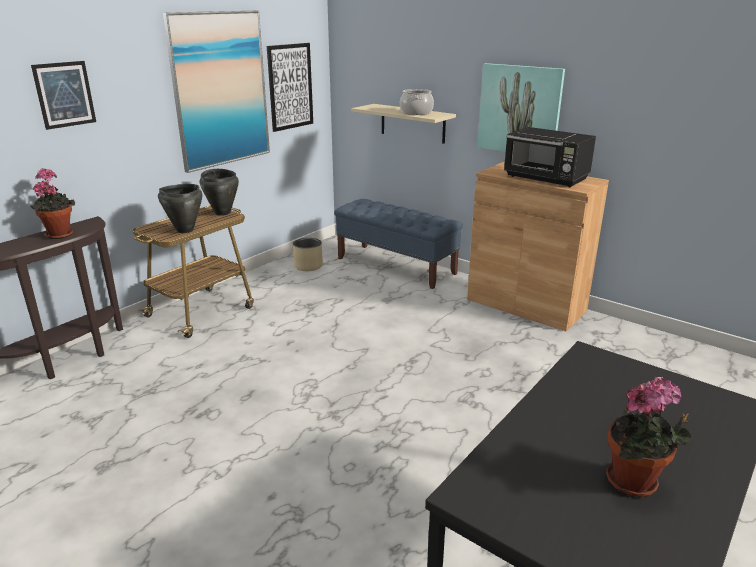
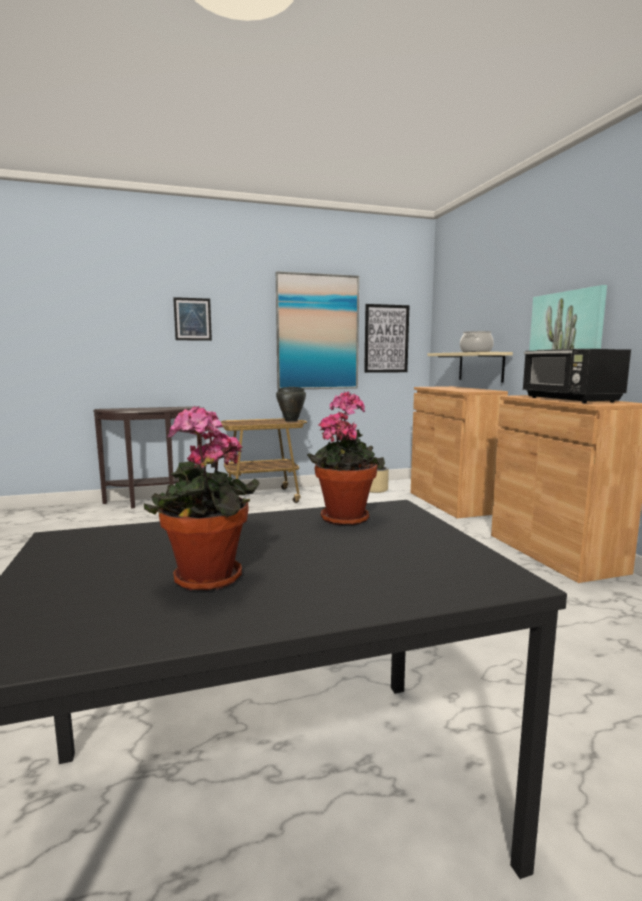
camera: 35 degrees right, 15 degrees down
(59, 234) = (162, 408): potted plant -> potted plant (344, 517)
(184, 230) = (249, 423): black cooking pot -> none
(396, 266) = (451, 502): blue bench -> brown cabinet

